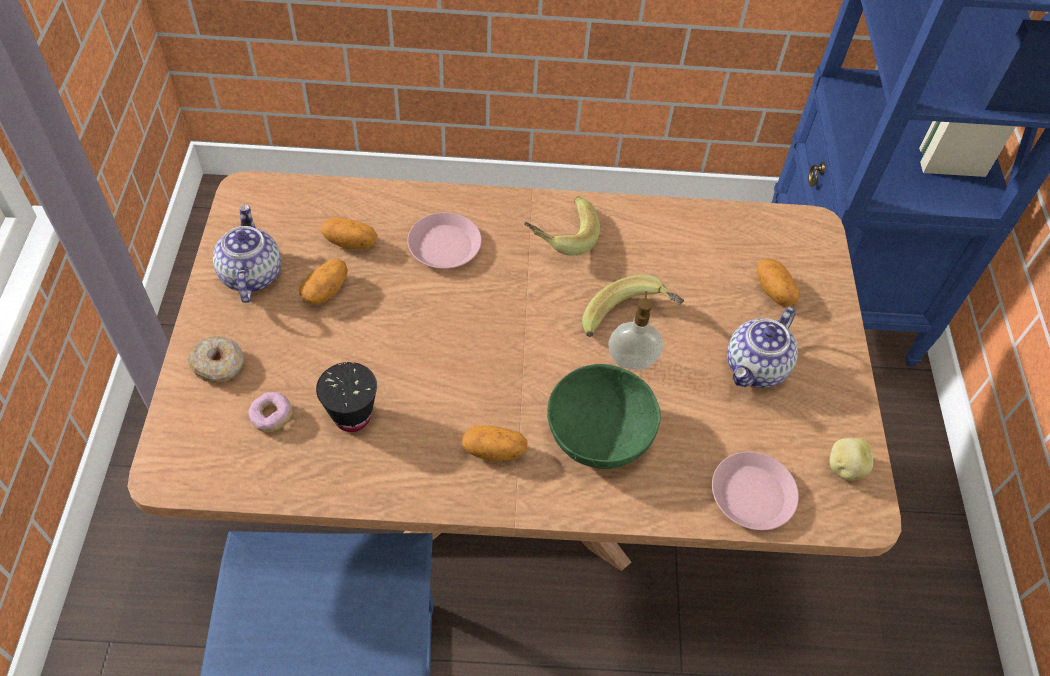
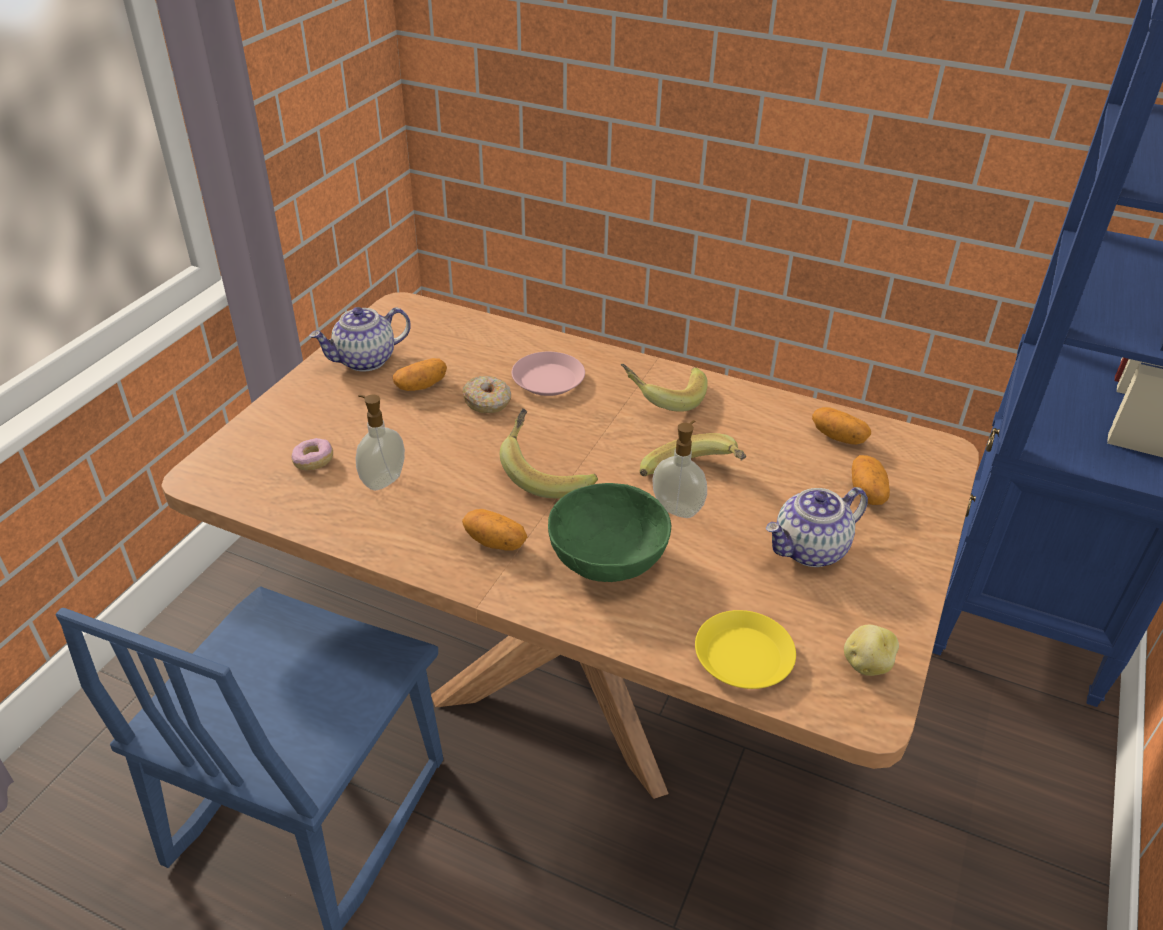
camera: 25 degrees right, 15 degrees down
(219, 365) = (296, 414): donut -> donut (488, 402)
(250, 275) = (365, 360): teapot -> teapot turned 135 degrees counterclockwise
(350, 242) = (465, 358): potato -> potato (838, 437)
(352, 416) = (382, 480): black cup -> soap dispenser
(500, 357) = (547, 473): none -> banana
(753, 495) = (744, 657): pink plate -> yellow plate

